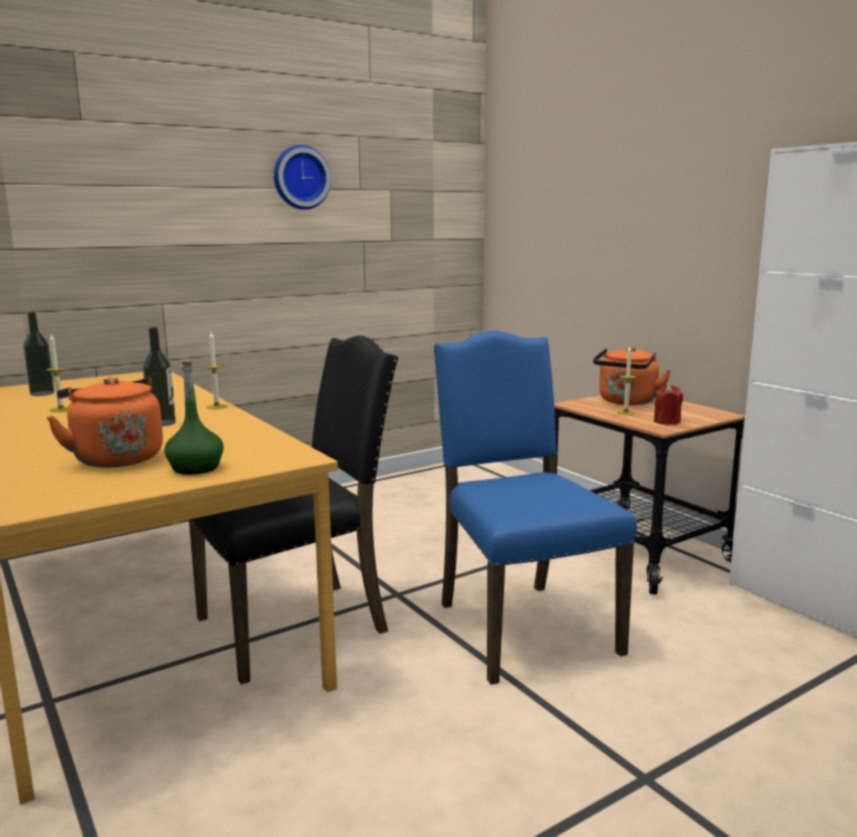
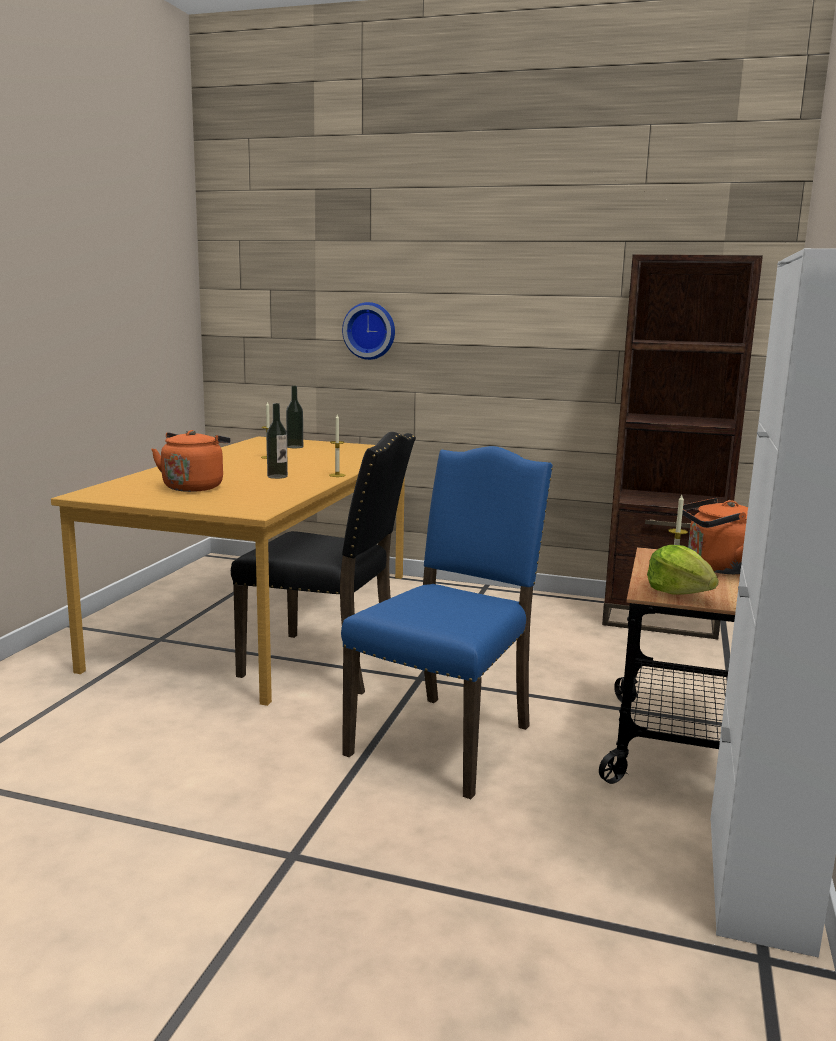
camera: 50 degrees right, 0 degrees up
(195, 468) = (200, 501): green bottle -> none
(300, 177) = (552, 285): wall clock -> wall clock (370, 331)
(440, 477) = (660, 619): none -> brown bookcase
(667, 422) = (680, 592): red candle -> lettuce

